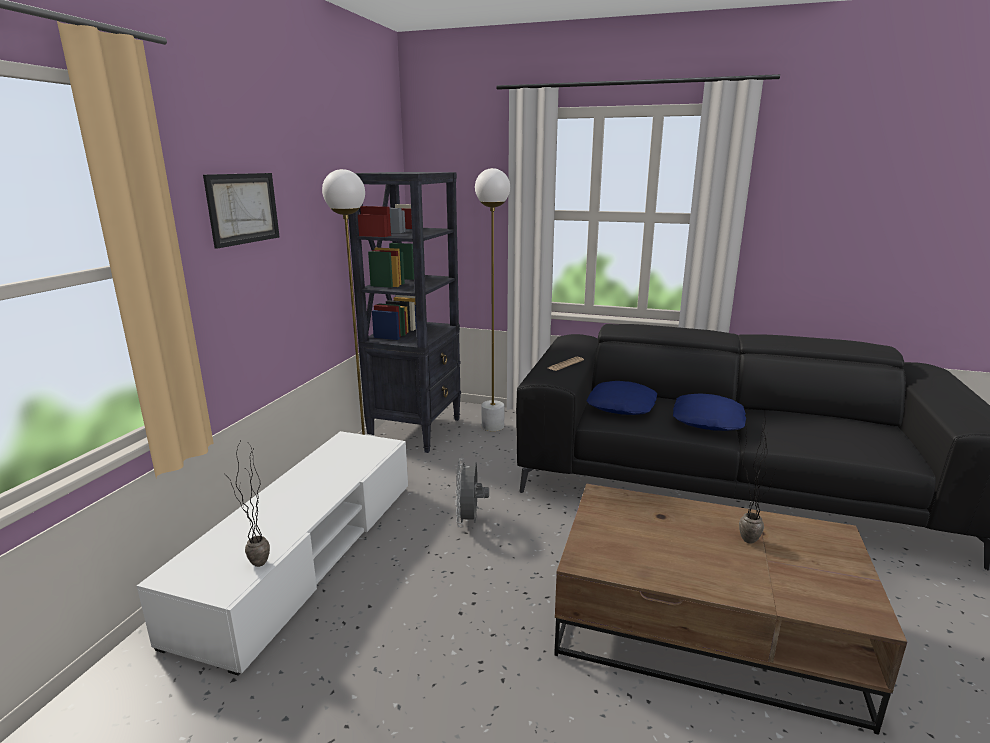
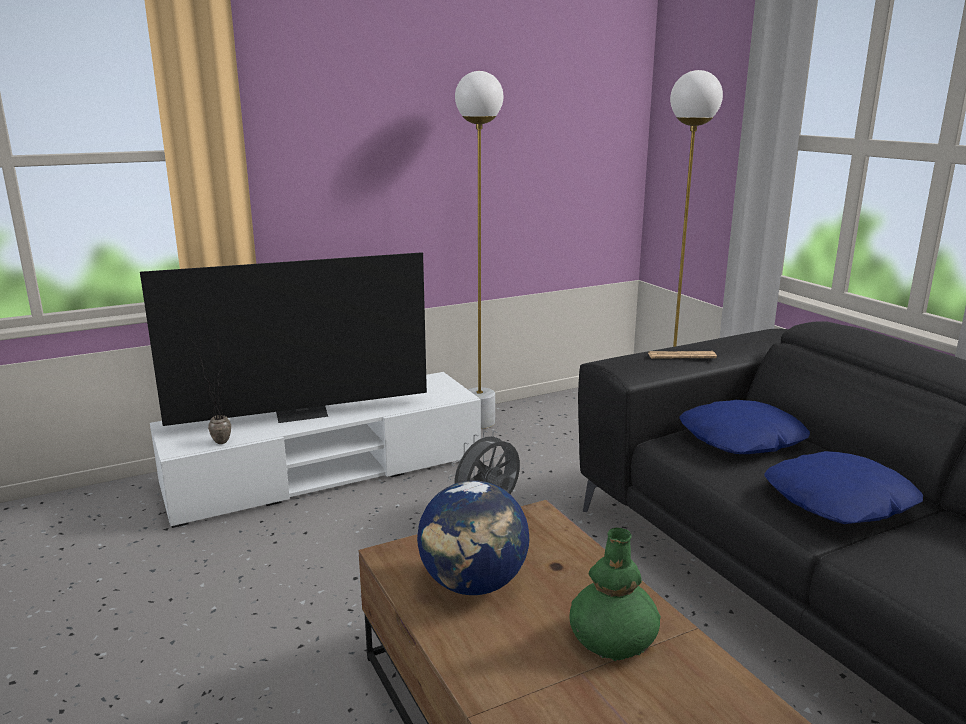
camera: 45 degrees right, 0 degrees up
(243, 208) = (349, 109): picture -> none
(287, 507) = (302, 413): none -> television
(416, 430) = (576, 410): black bookcase -> none
(649, 550) = (473, 584): none -> globe
(746, 536) = (612, 639): potted plant -> green vase

